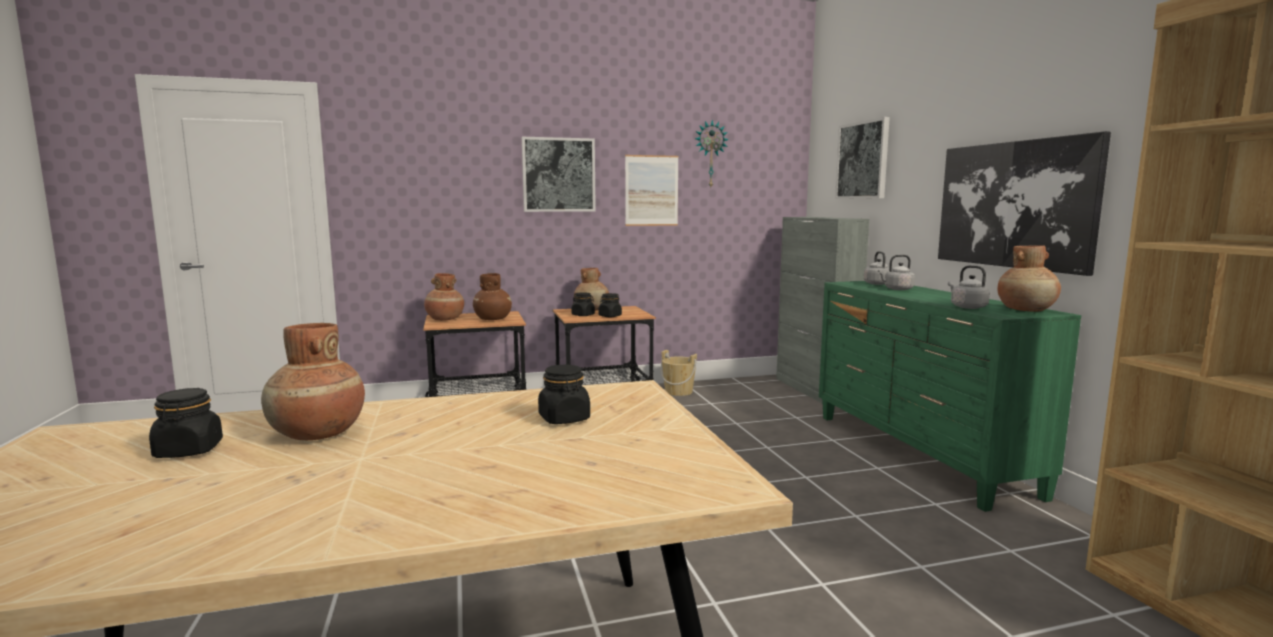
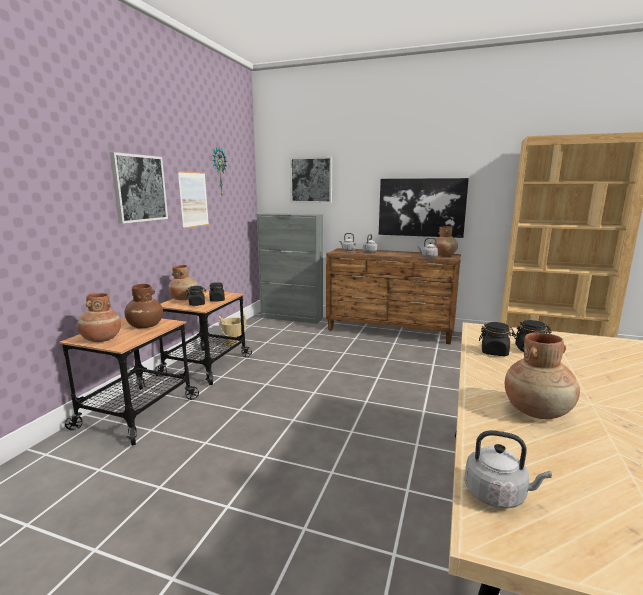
camera: 55 degrees left, 5 degrees up
(121, 431) = (498, 495): none -> grey kettle
(189, 451) = (567, 459): black jar -> black jar (494, 352)
(918, 453) = (390, 331): green dresser -> brown dresser

